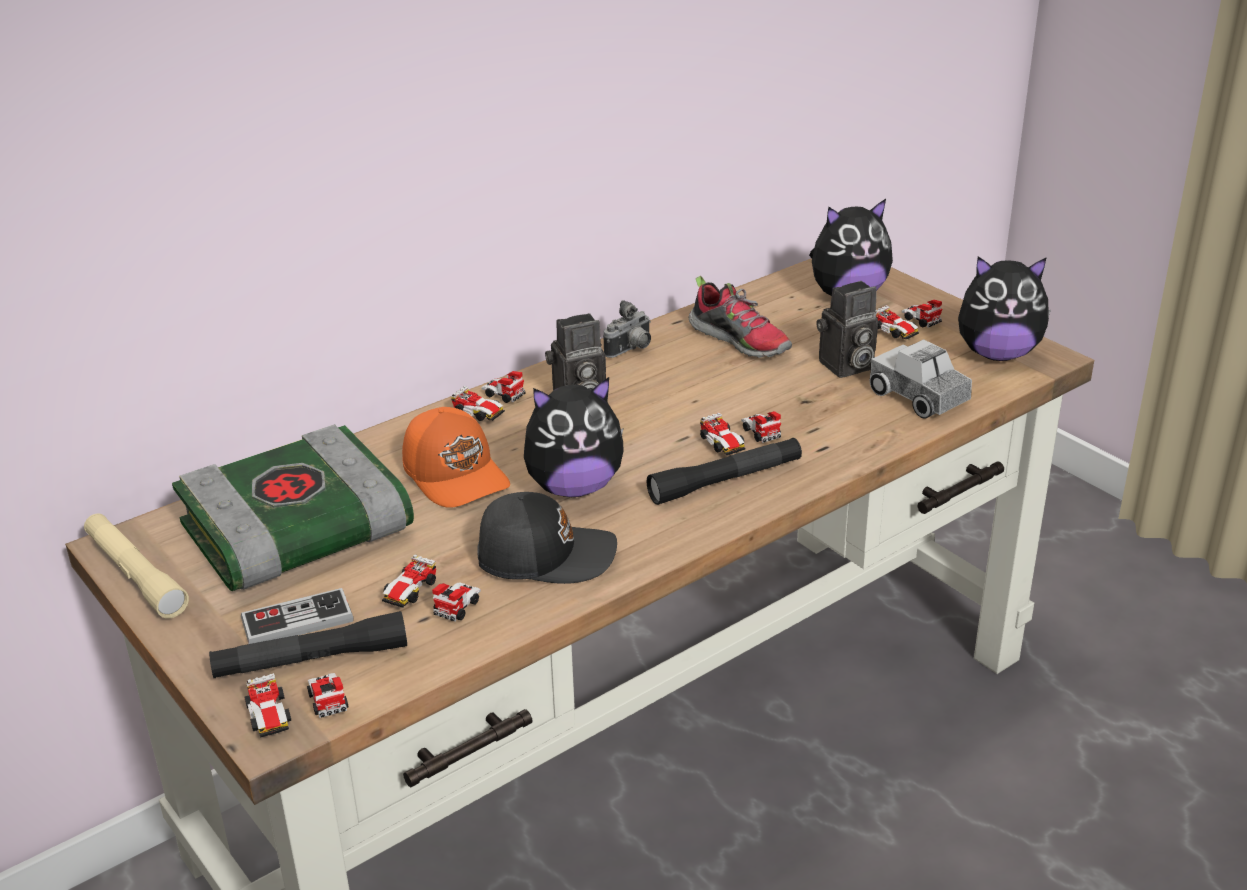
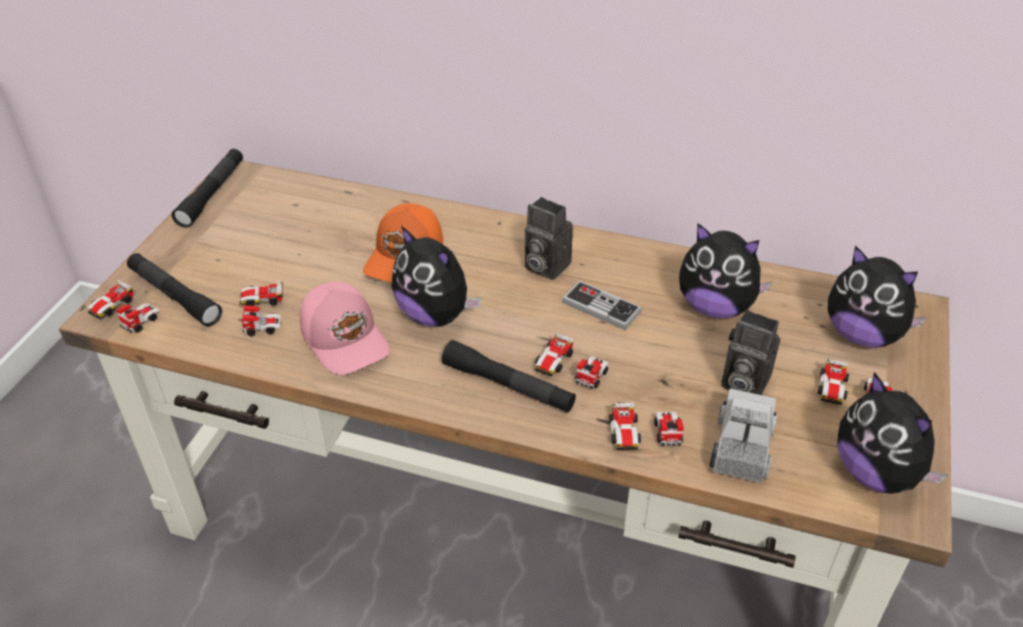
camera: 55 degrees right, 10 degrees up
(135, 575) = (212, 194): beige flashlight -> black flashlight
(295, 533) = (291, 227): book -> none
(297, 621) = (208, 272): game controller -> game controller (601, 307)
(492, 406) = (500, 232): toy car -> toy car (645, 435)
(544, 555) = (346, 338): black cap -> pink cap
(631, 350) = (638, 258): camera -> none
(741, 341) = (715, 307): shoe -> plush toy

